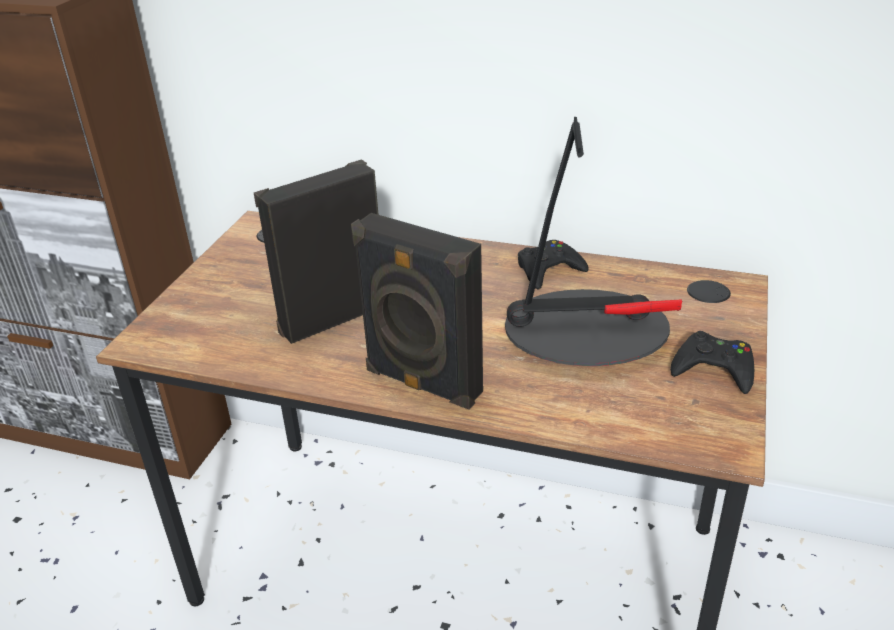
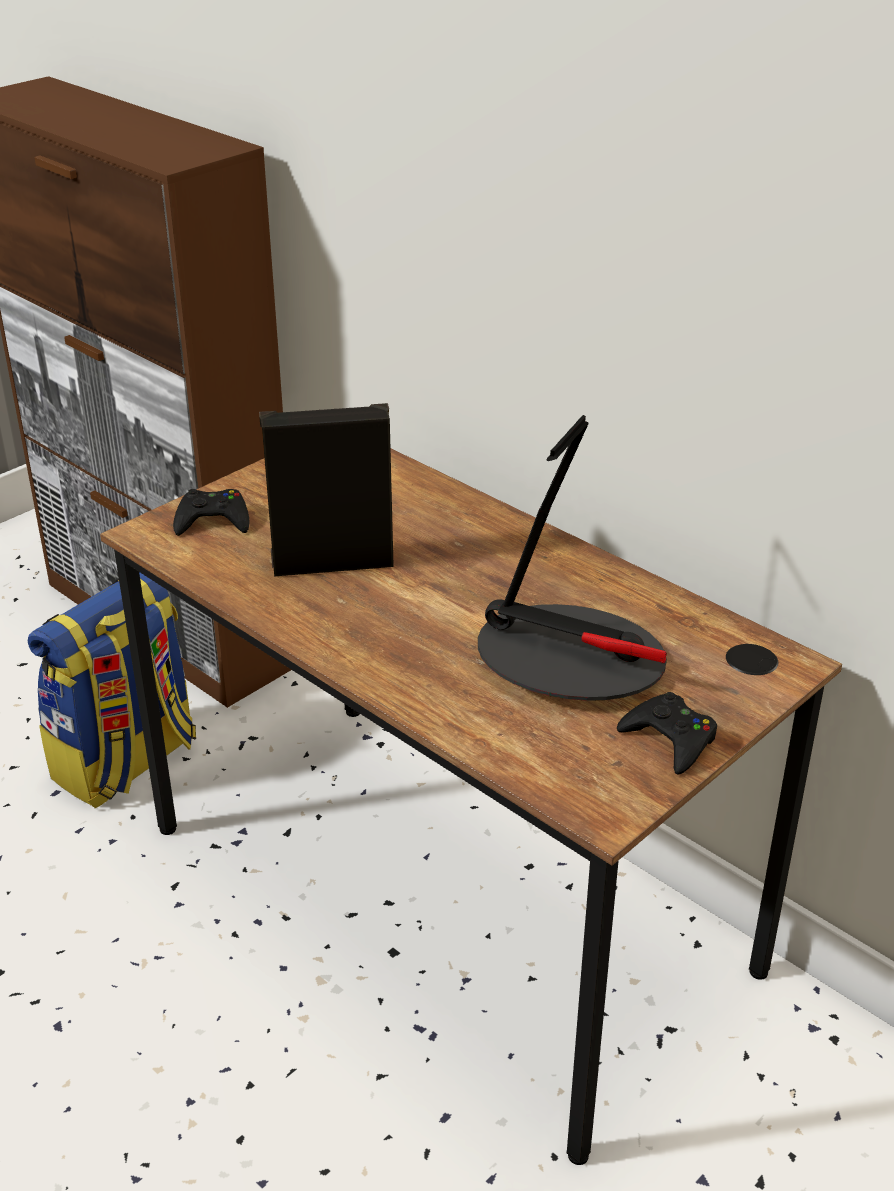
camera: 25 degrees right, 0 degrees up
(127, 557) = (127, 762): none -> backpack
(421, 384) = (363, 654): black speaker -> none
(548, 270) = (594, 581): black game controller -> black game controller (213, 520)

